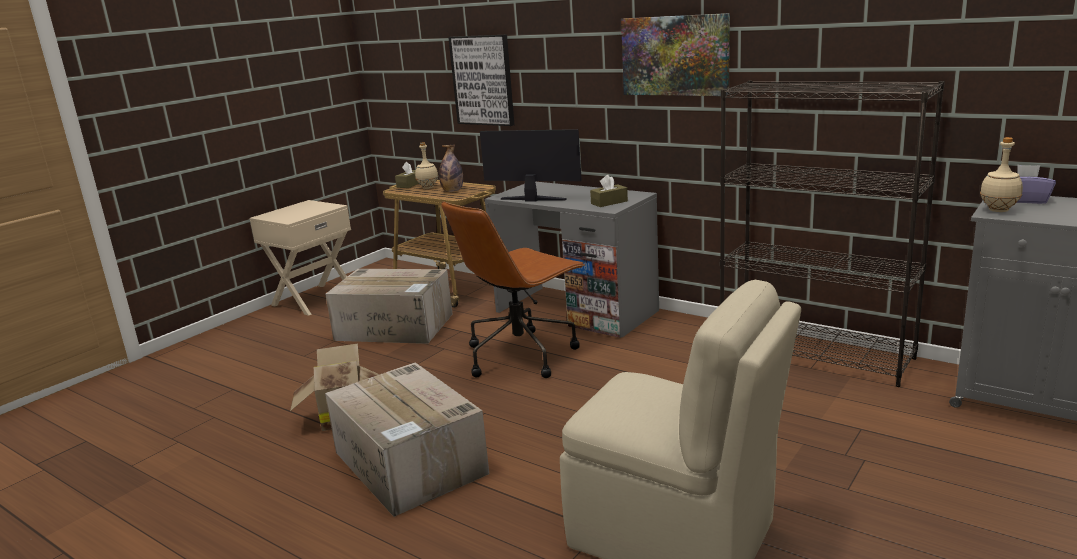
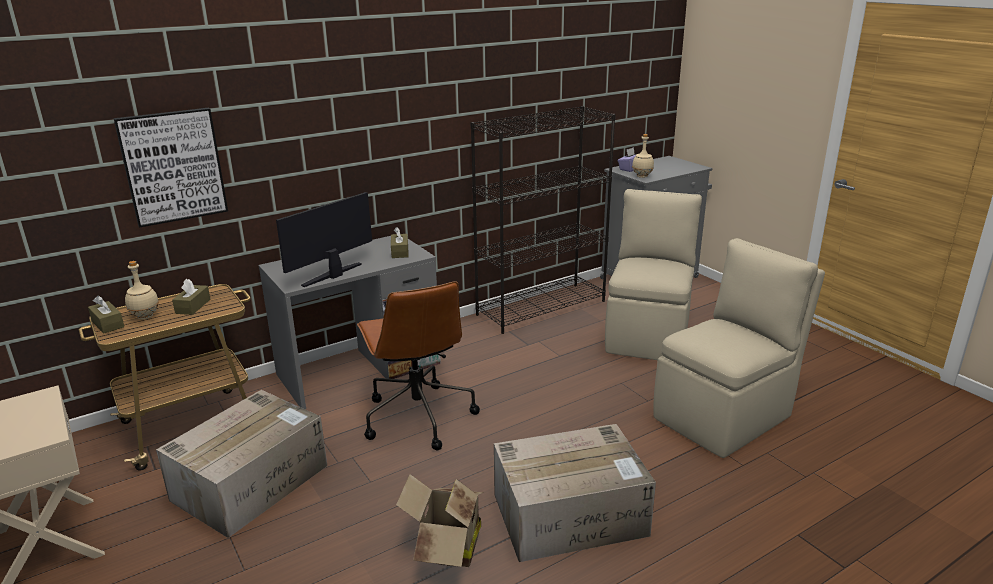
camera: 70 degrees left, 5 degrees up
(452, 191) = (193, 306): bottle -> brown tissue box
(675, 55) = (407, 109): picture -> none
(842, 437) = (648, 335): none -> beige chair

